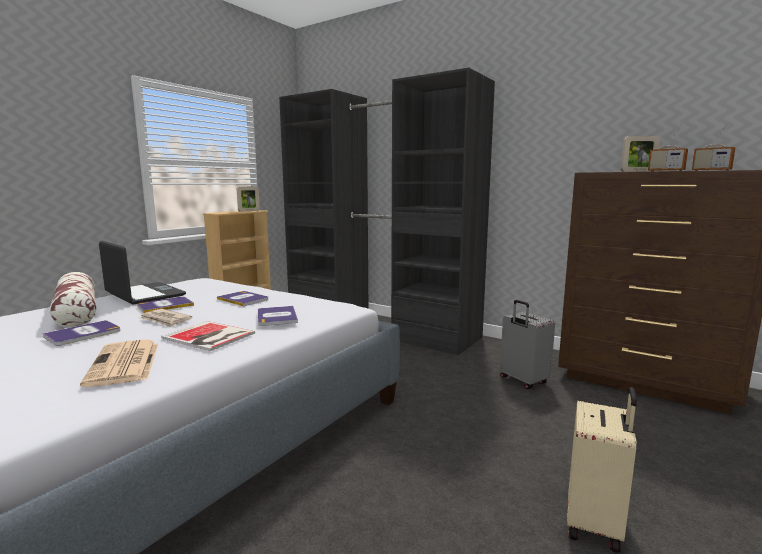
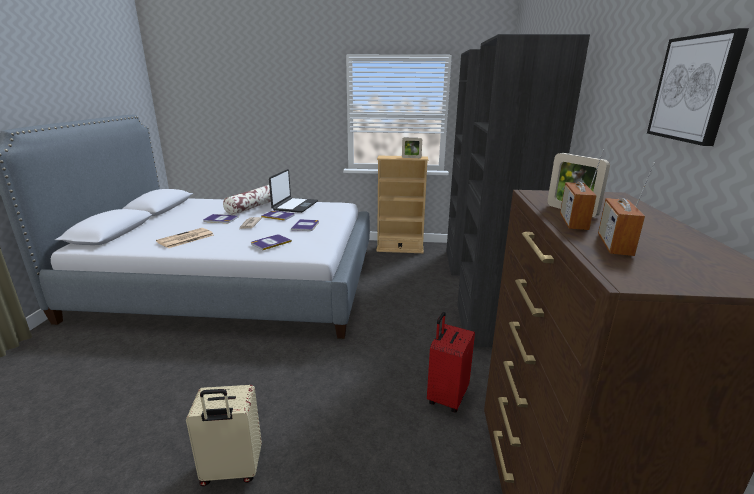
camera: 60 degrees right, 10 degrees up
(209, 337) = (228, 240): book -> none
(522, 381) = (446, 397): grey suitcase -> red suitcase
(632, 106) = (694, 89): none -> picture

